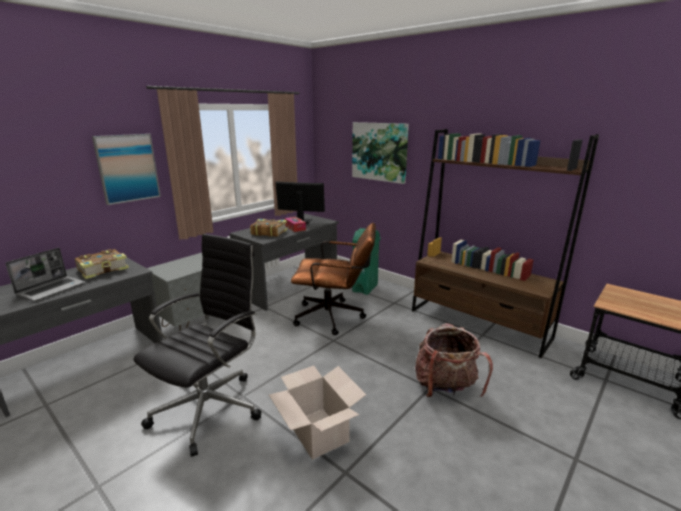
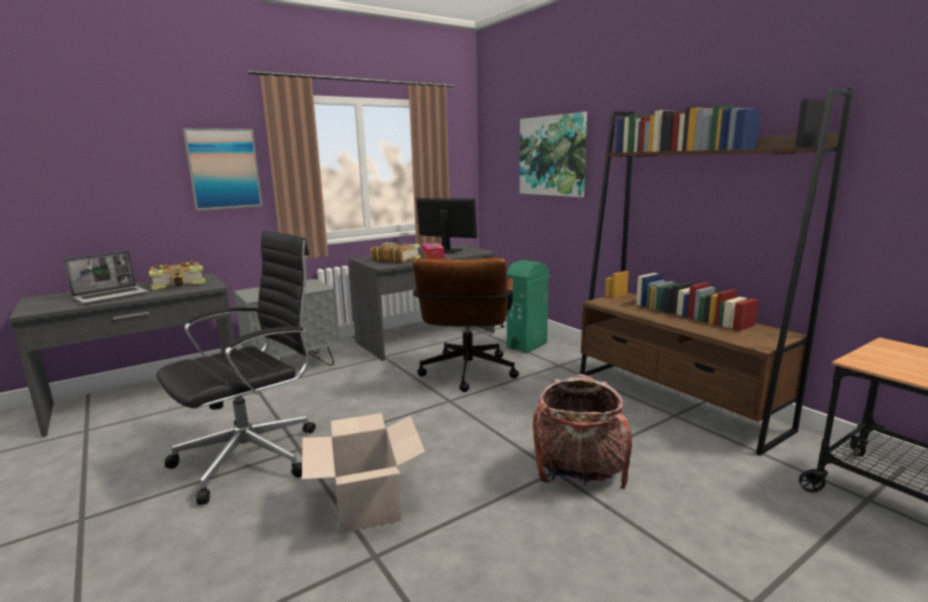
camera: 15 degrees right, 5 degrees down
(335, 317) = (467, 375): brown office chair -> brown office chair turned 75 degrees clockwise

